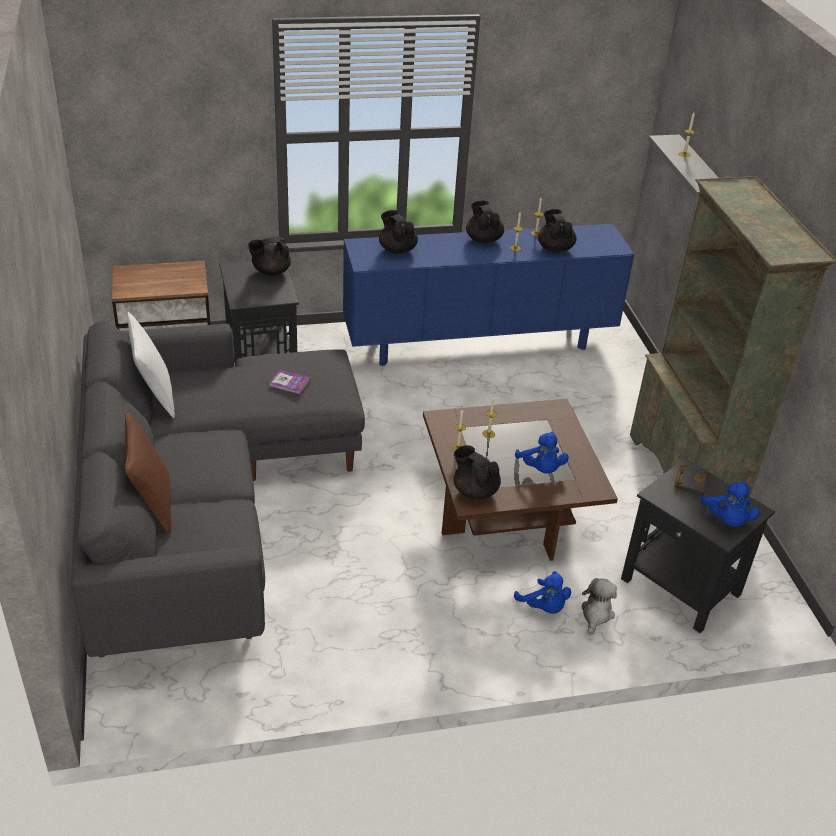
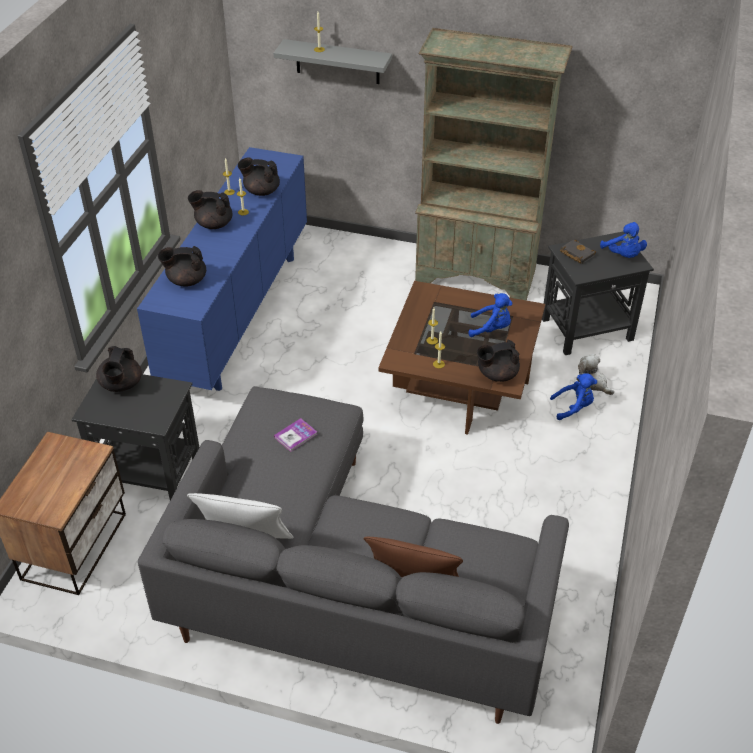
camera: 60 degrees left, 5 degrees up
(726, 520) = (623, 255): blue plush toy -> blue plush toy turned 45 degrees clockwise

